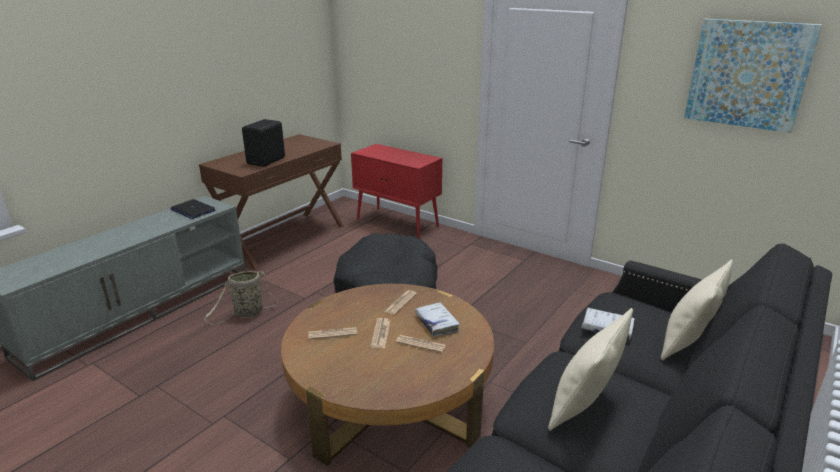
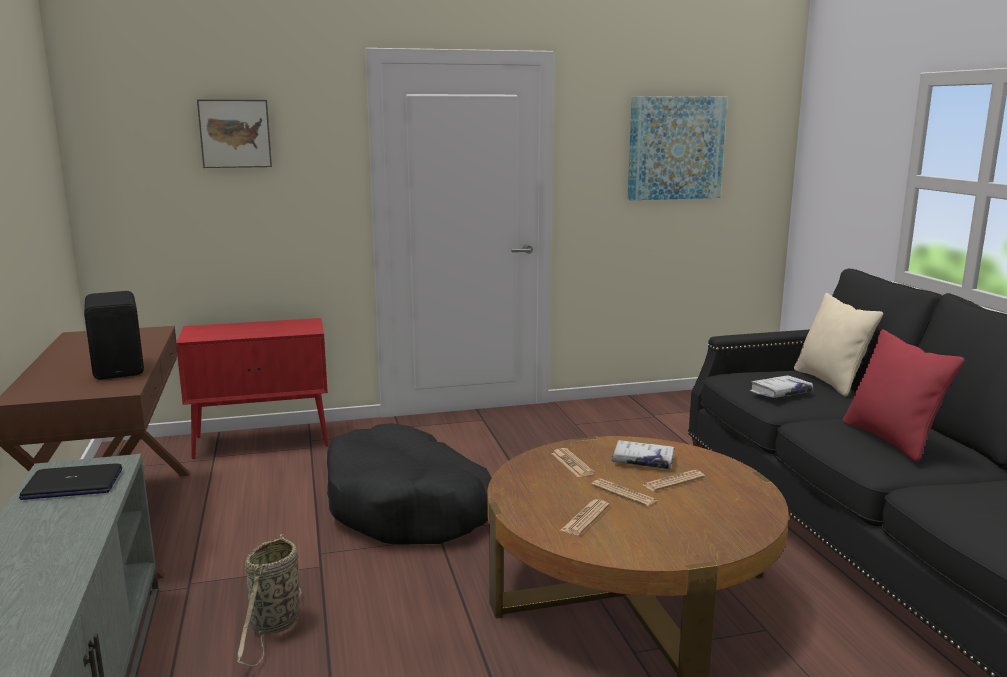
camera: 50 degrees left, 10 degrees down
(408, 29) = (235, 133): none -> picture
(583, 406) = (891, 439): beige pillow -> red pillow

